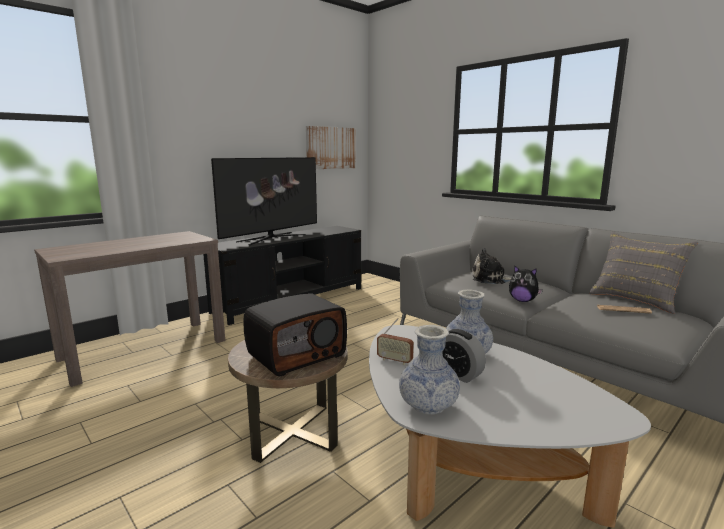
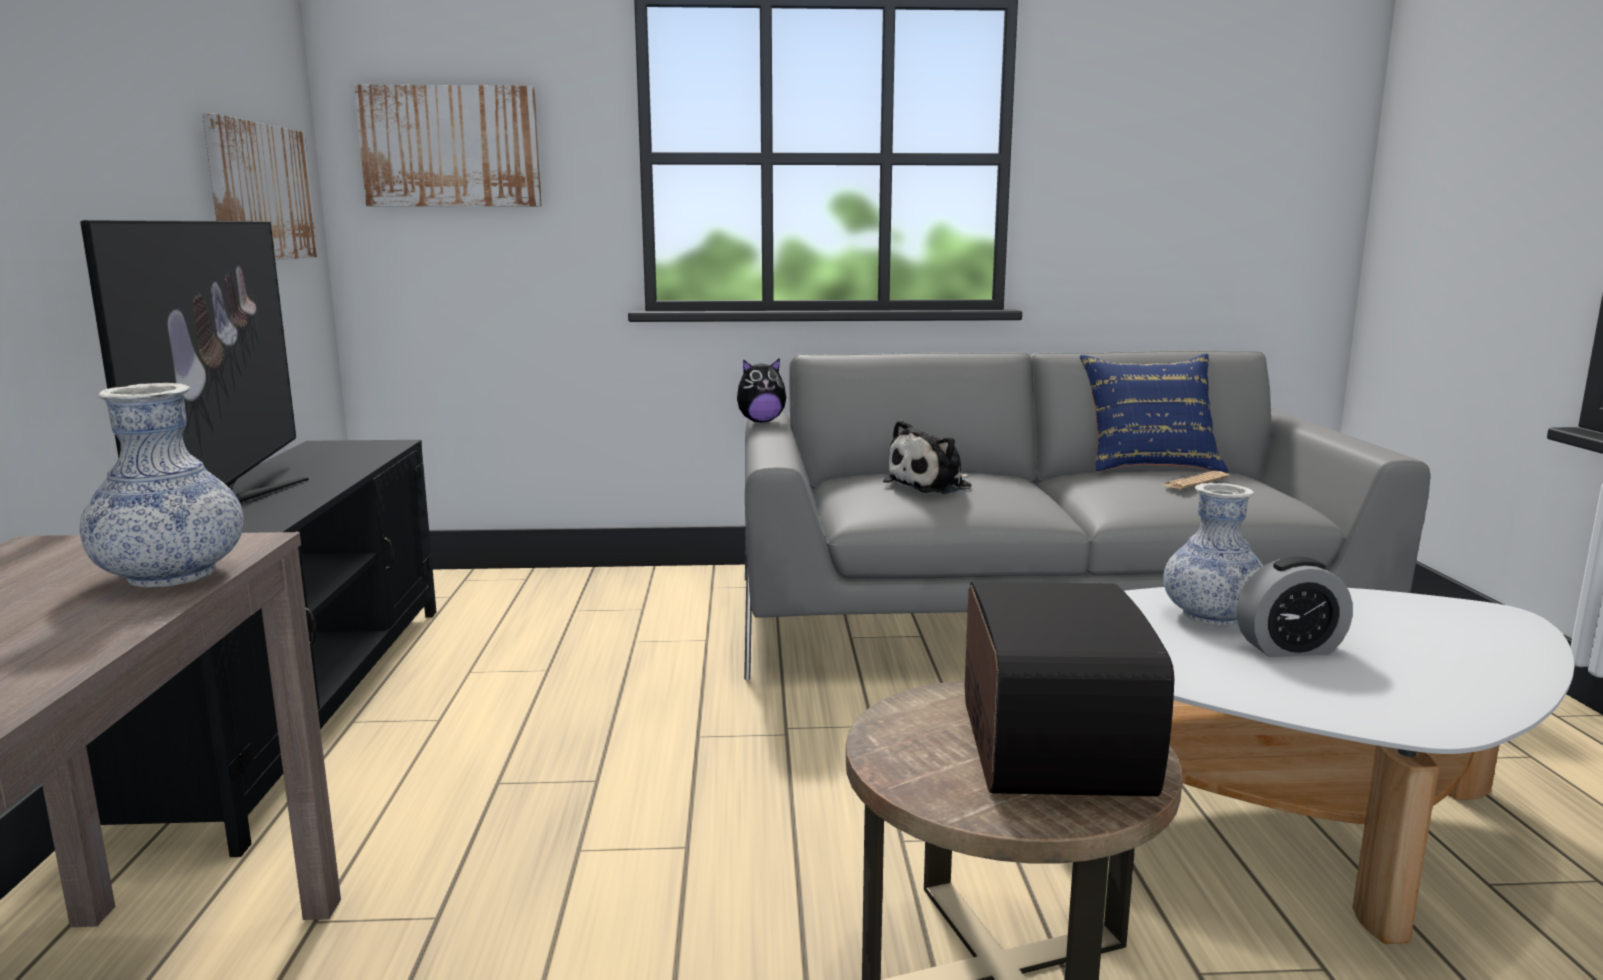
camera: 50 degrees left, 0 degrees up
(394, 360) = (1183, 671): radio -> none
(399, 130) = (451, 147): none -> picture
(428, 405) = (1400, 707): vase -> vase (172, 575)
(522, 300) = (1046, 508): plush toy -> plush toy (761, 421)
(635, 299) = (1149, 465): grey pillow -> blue pillow

